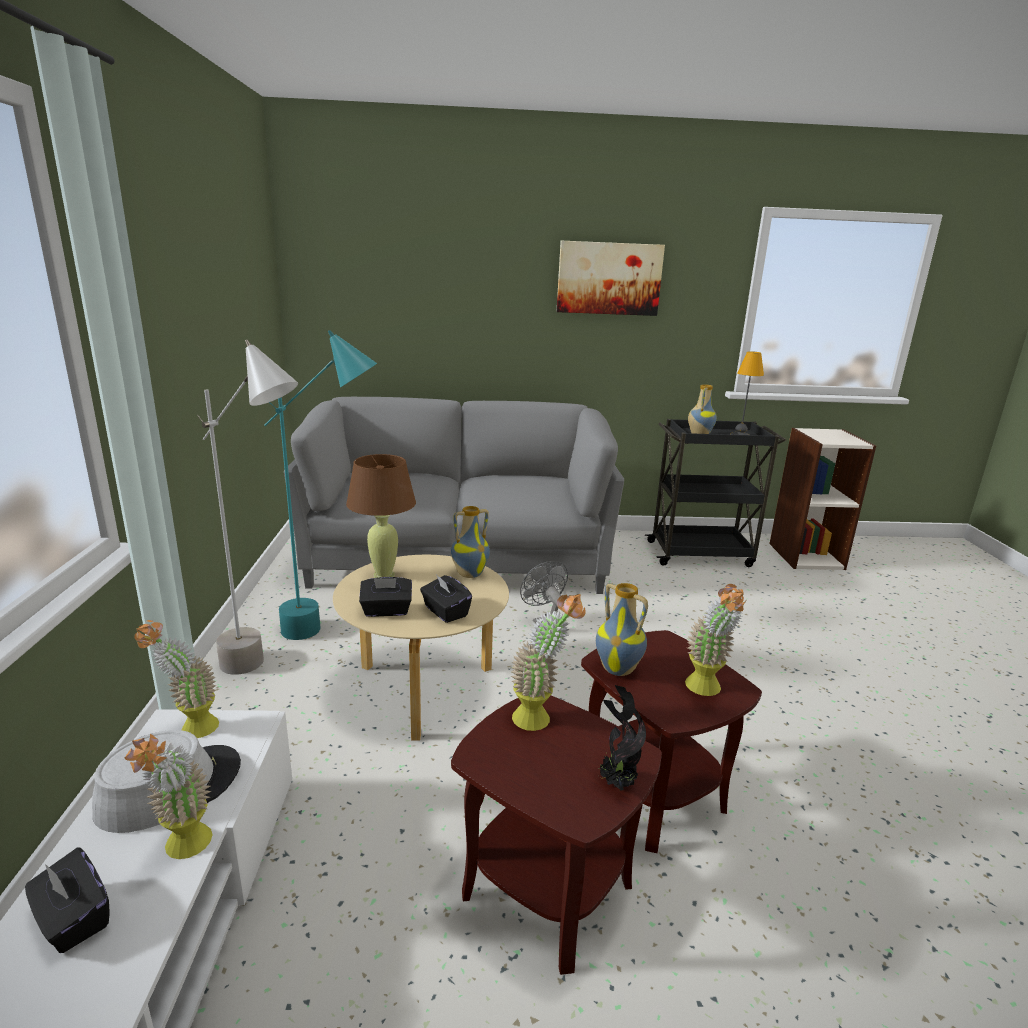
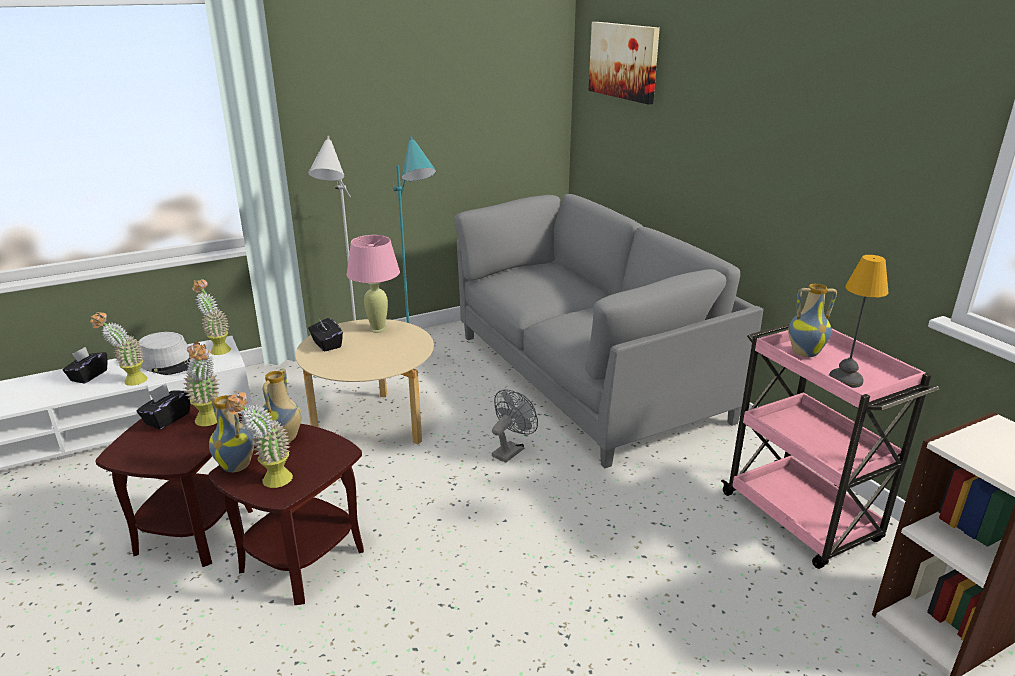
camera: 65 degrees right, 5 degrees up
(384, 575) = (378, 329): brown table lamp -> pink table lamp
(445, 612) = (338, 362): black tissue box -> black tissue box (167, 418)
(469, 574) = (407, 355): vase -> vase (237, 466)
(609, 278) = (806, 114): picture -> picture (624, 61)
(615, 783) = (147, 460): potted plant -> none
(701, 554) = (801, 519): black cart -> pink cart

